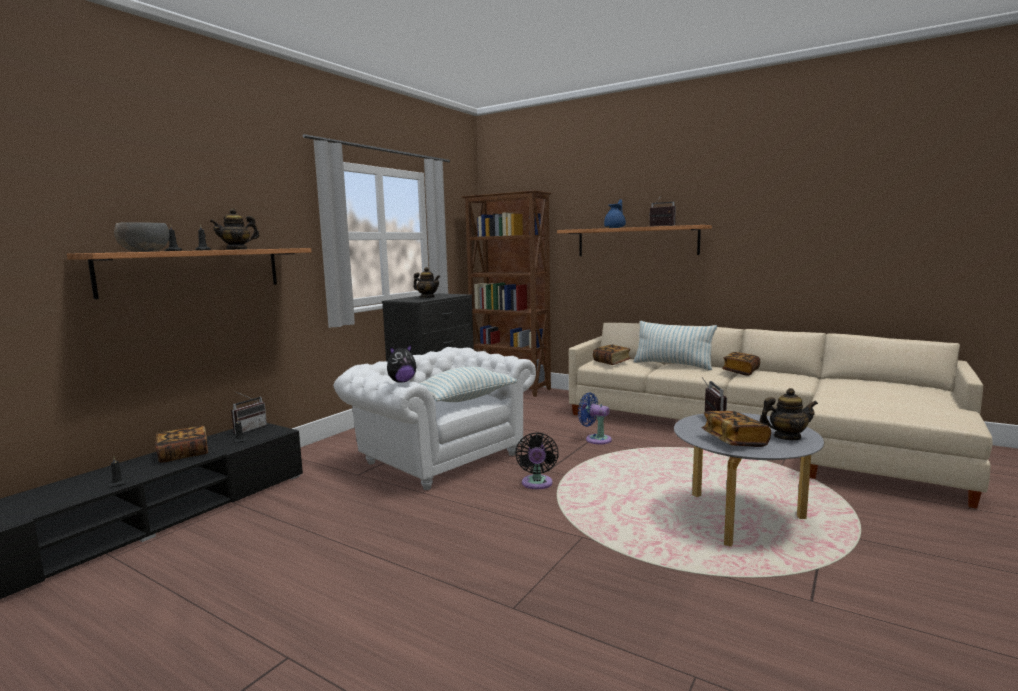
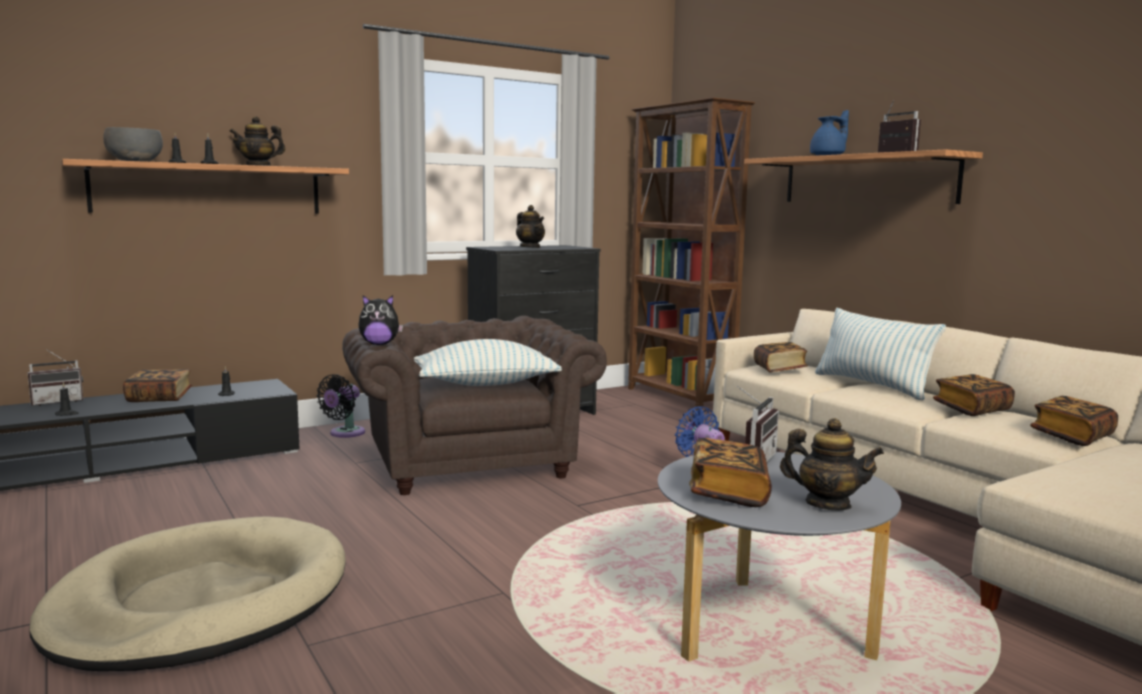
camera: 25 degrees right, 0 degrees up
(248, 429) = (253, 385): radio -> radio (58, 401)
(395, 604) = (201, 602): none -> beige dog bed
(439, 457) = (469, 462): white armchair -> brown armchair
(537, 484) = (539, 518): black fan -> black fan (344, 433)
(804, 379) = (1072, 436): none -> book

